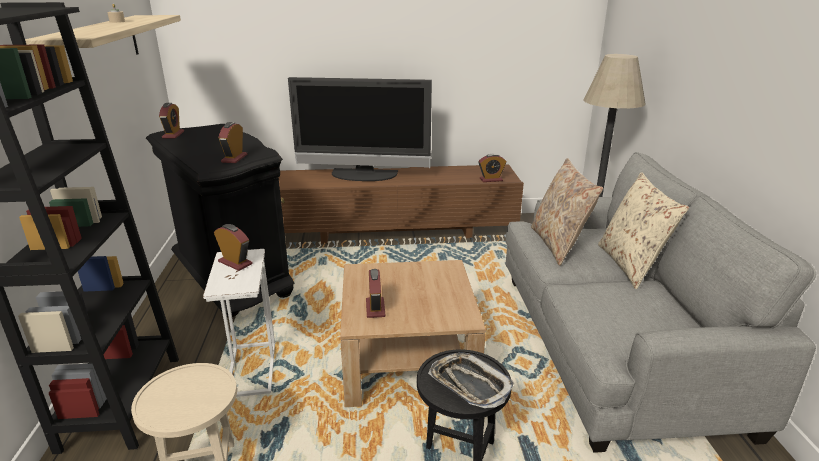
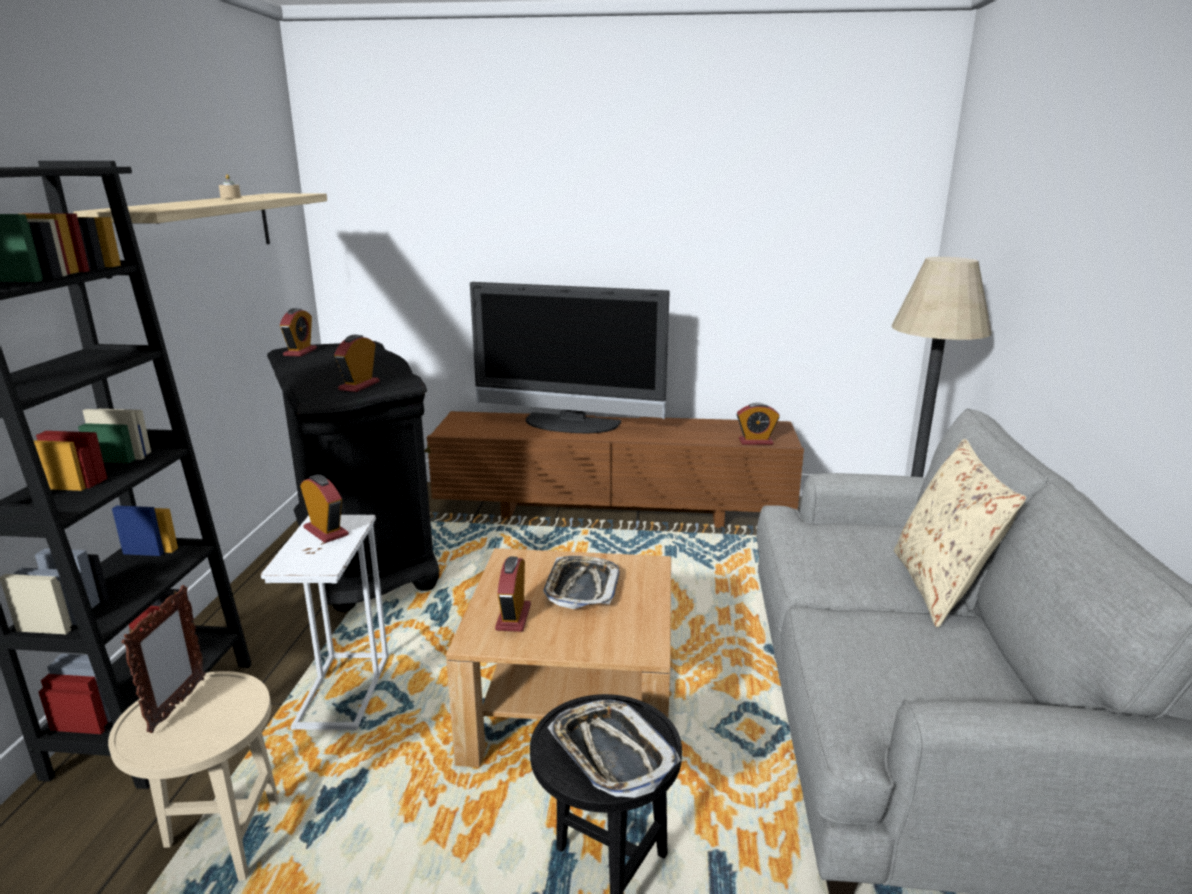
camera: 10 degrees right, 5 degrees down
(171, 389) = (177, 705): none -> picture frame
(412, 285) = (581, 587): none -> tray
(558, 244) = (829, 545): beige pillow -> none

